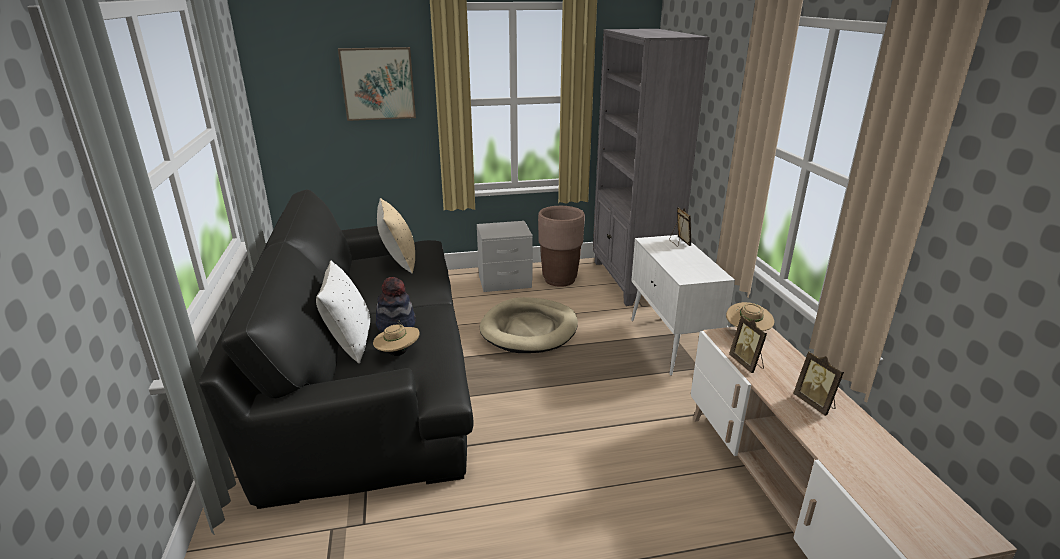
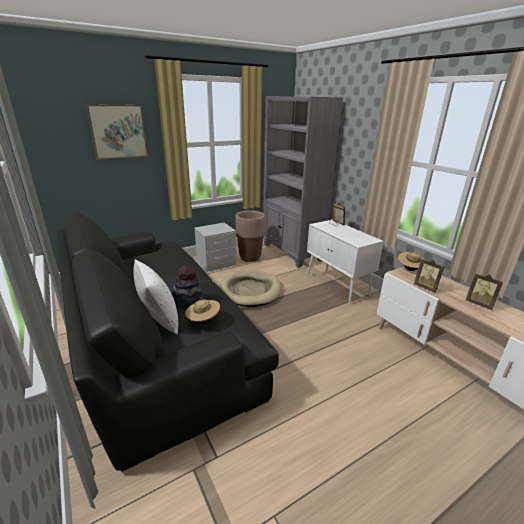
camera: 20 degrees left, 0 degrees up
(399, 262) = (158, 257): beige pillow -> none

